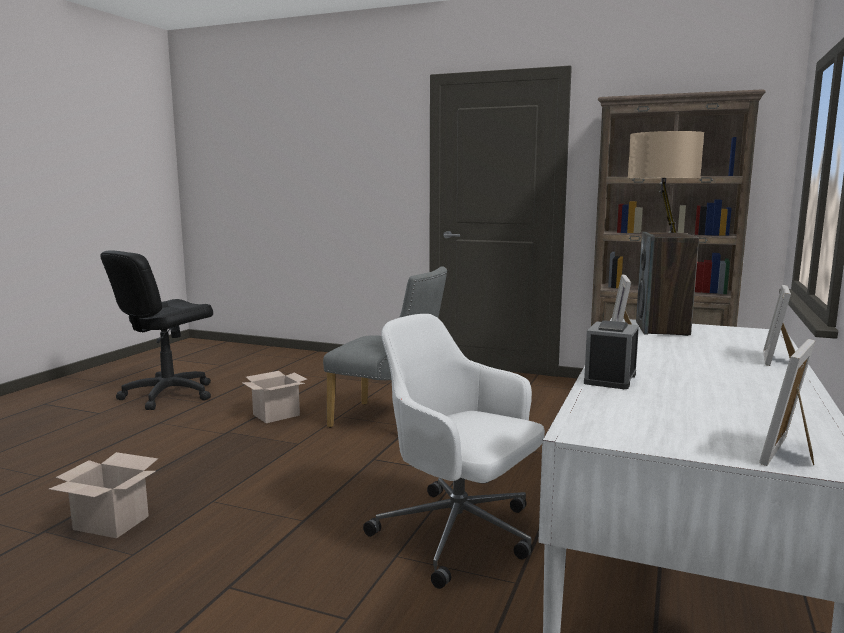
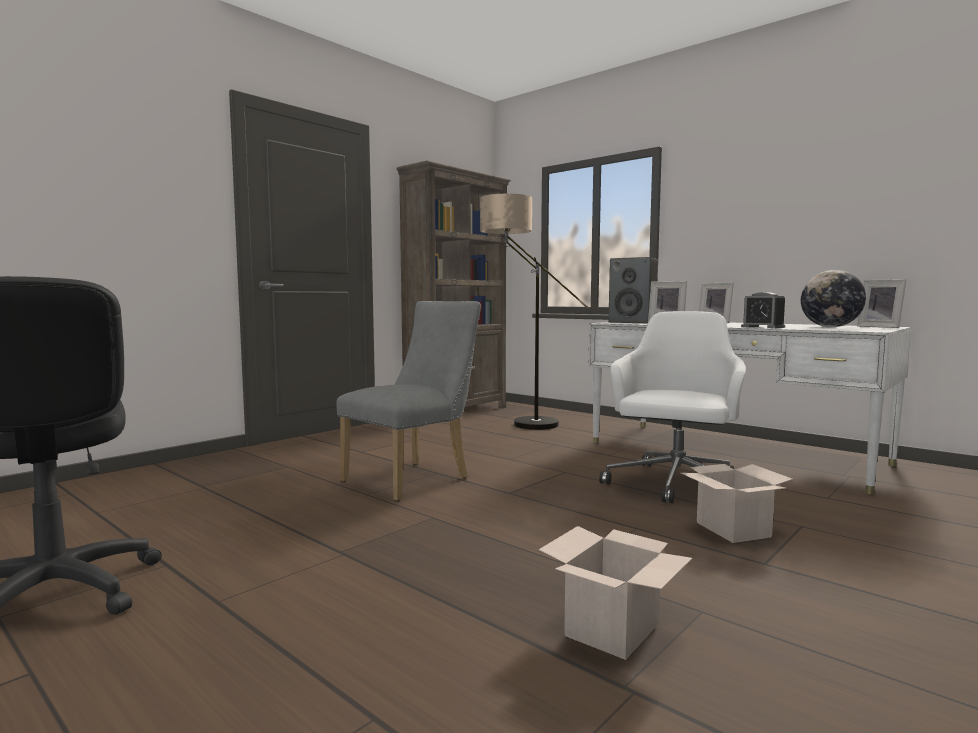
camera: 70 degrees left, 5 degrees down
(277, 414) = (312, 521): cardboard box -> cardboard box (731, 529)
(459, 535) = (675, 485): white office chair -> white office chair turned 150 degrees clockwise
(699, 416) = (830, 327): none -> globe

